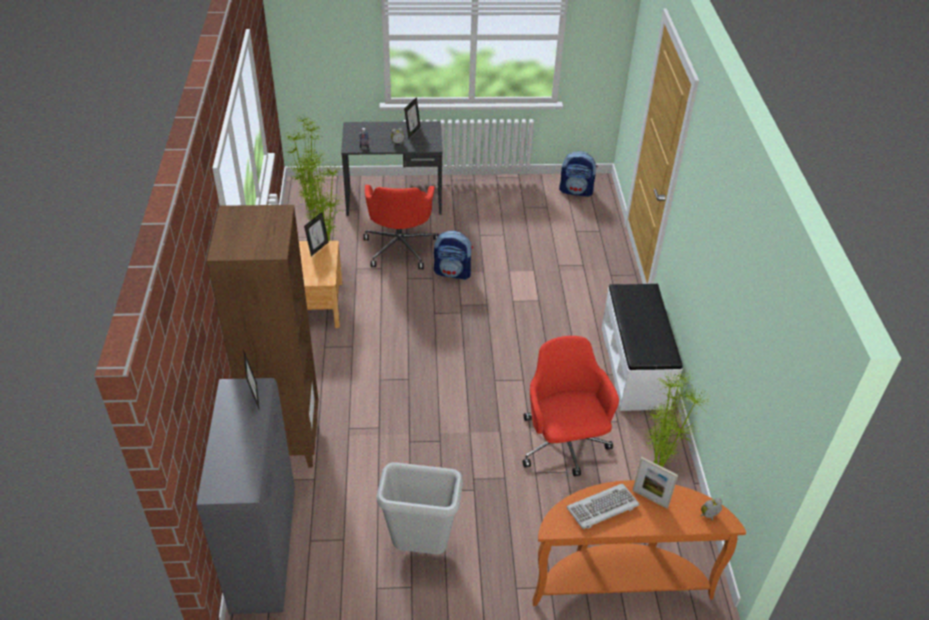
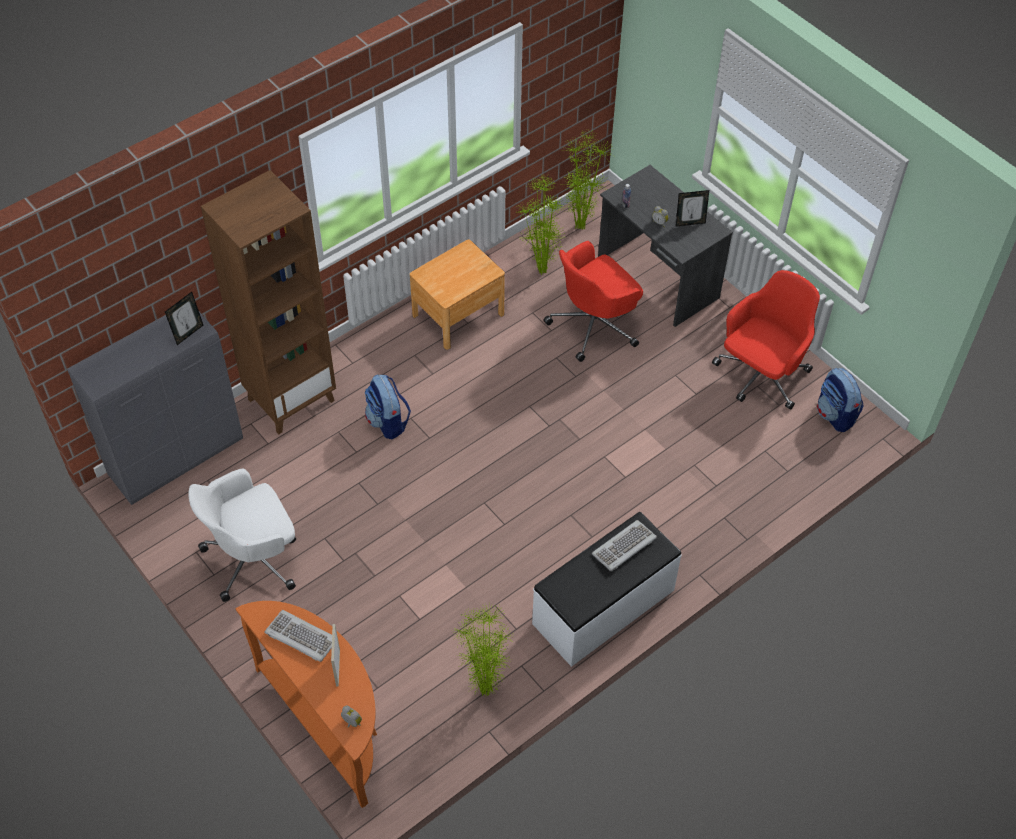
camera: 55 degrees right, 10 degrees up
(318, 248) = (480, 266): picture frame -> none
(420, 548) = (254, 558): grey trash can -> white office chair
(453, 272) = (598, 387): backpack -> backpack (388, 422)
(563, 444) = (450, 599): red office chair -> red office chair (761, 376)
(634, 306) = (624, 547): none -> keyboard

